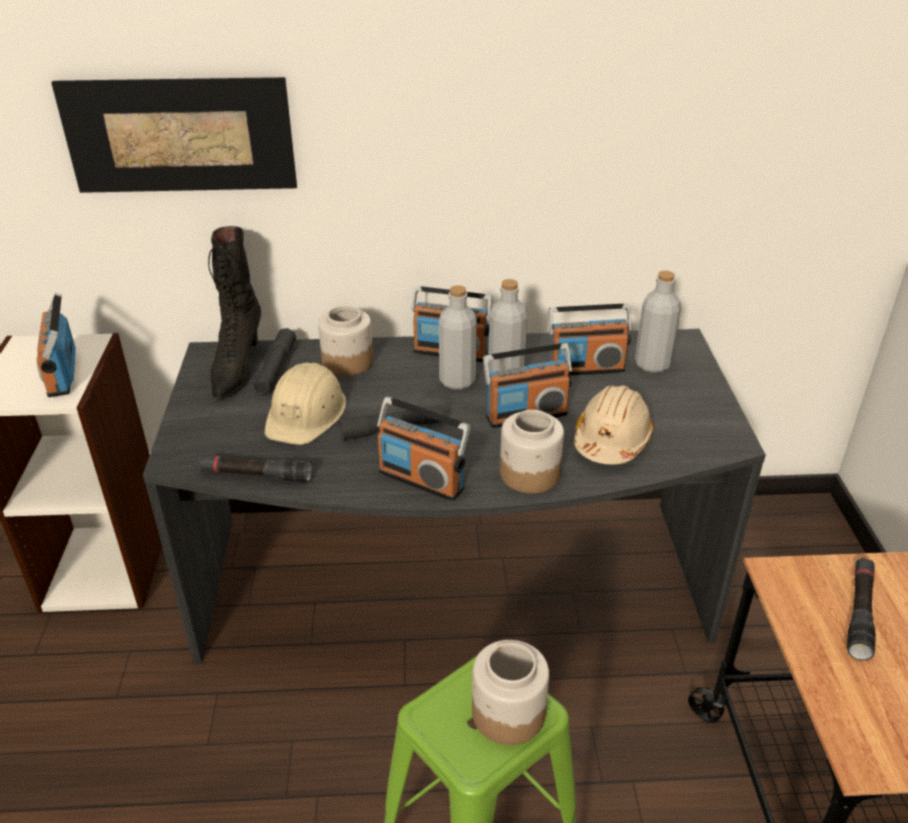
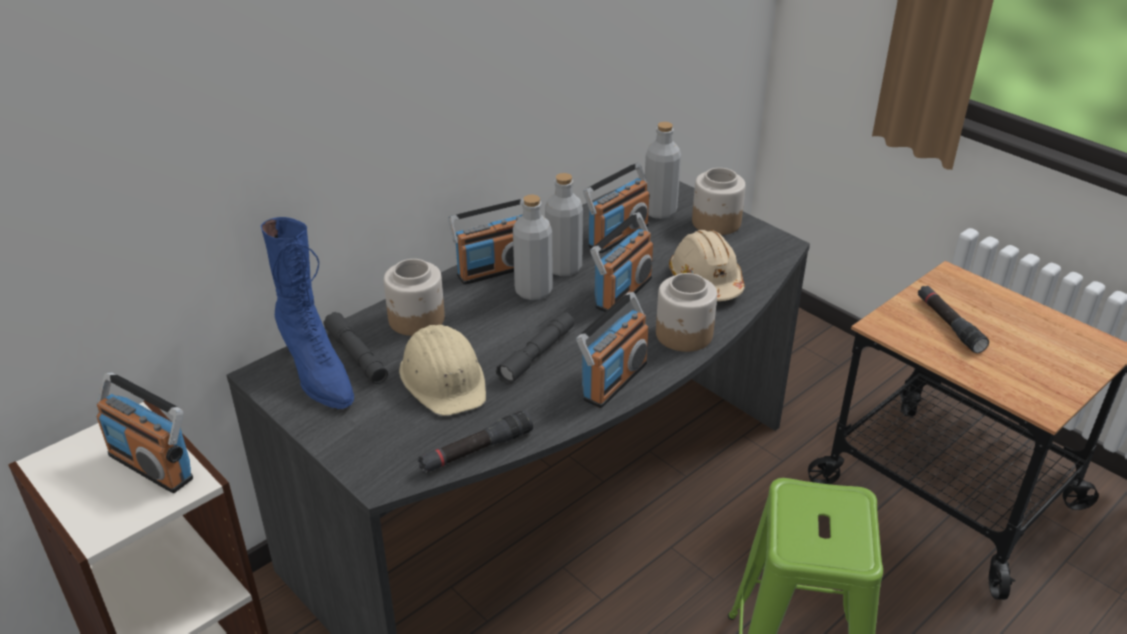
camera: 40 degrees left, 0 degrees up
(180, 135) = (197, 134): picture -> none
(237, 368) = (317, 374): black boot -> blue boot
(421, 479) = (614, 380): radio -> radio turned 45 degrees counterclockwise
(507, 712) = (837, 513): jar -> jar (715, 222)

